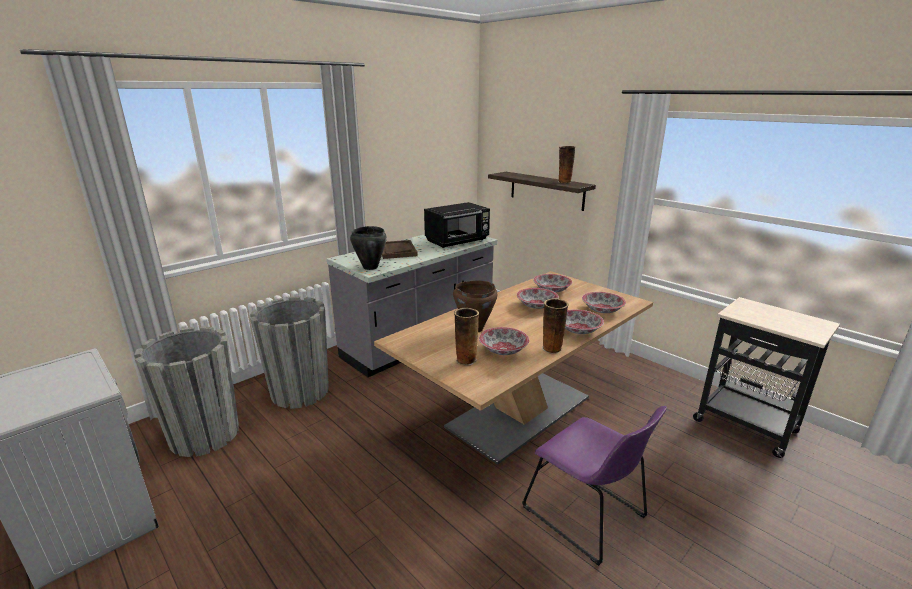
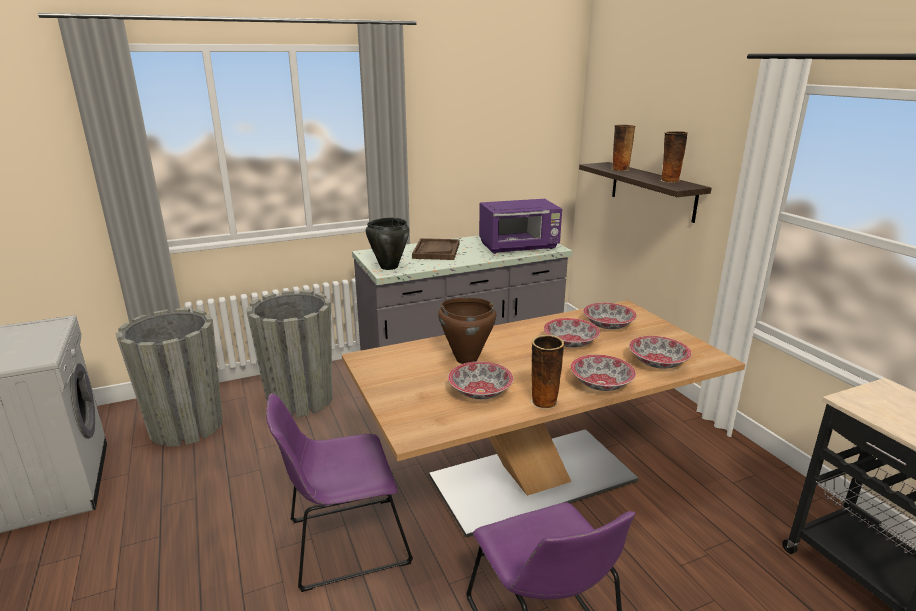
camera: 20 degrees right, 0 degrees up
(406, 493) = (343, 543): none -> purple chair
(458, 241) = (519, 247): black microwave -> purple microwave
(465, 359) = (425, 395): vase -> vase (620, 169)

